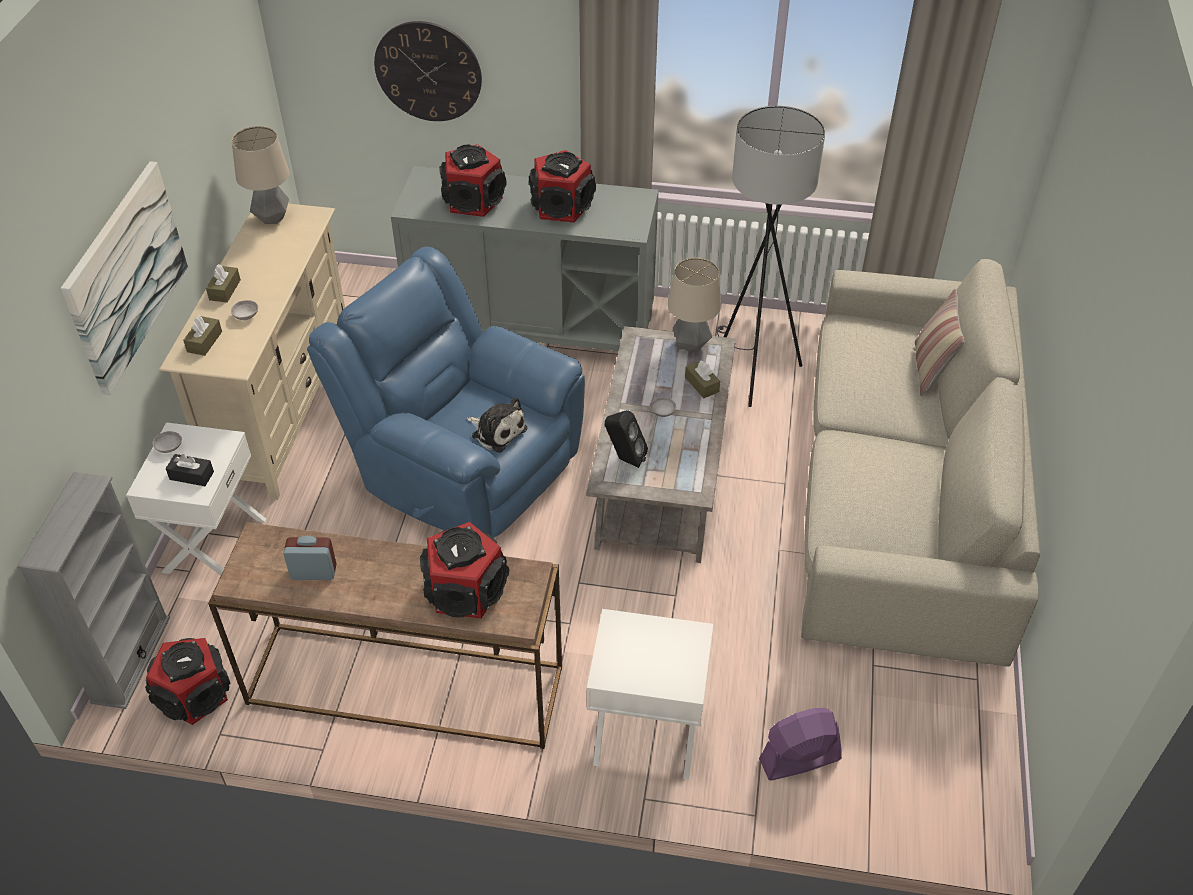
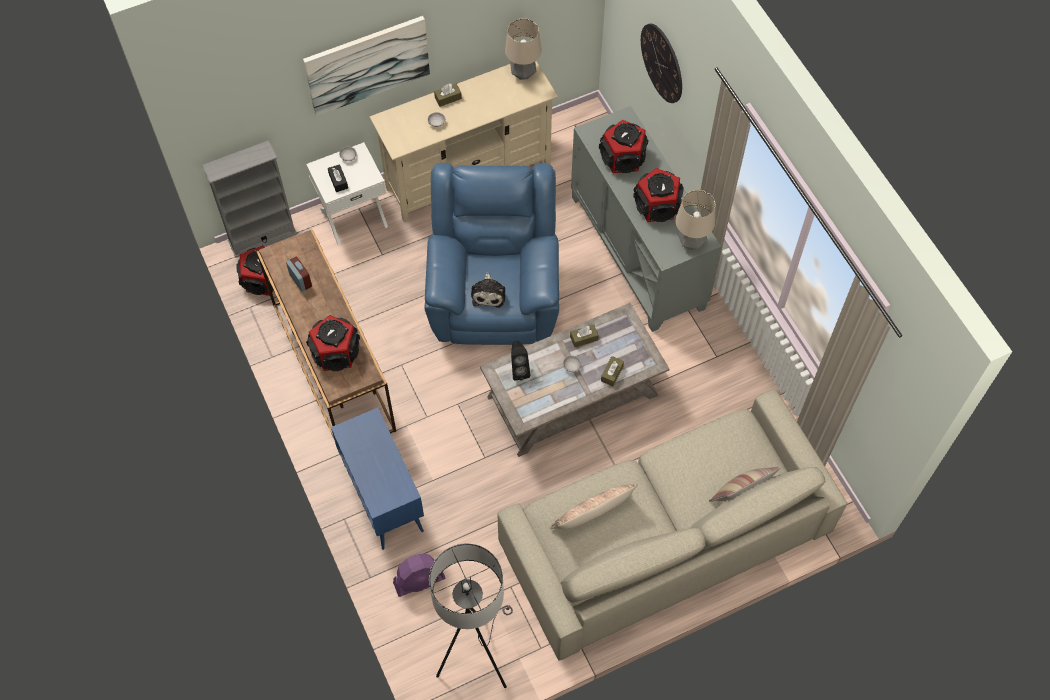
camera: 55 degrees right, 15 degrees up
(204, 342) = (403, 120): brown tissue box -> brown tissue box (584, 338)
(646, 734) = (383, 497): white nightstand -> blue cabinet
(691, 344) = (643, 348): table lamp -> table lamp (691, 243)
(750, 370) = (701, 394): grey floor lamp -> grey floor lamp (476, 654)
(799, 759) = (419, 580): purple fan -> purple fan turned 120 degrees clockwise
(871, 495) = (593, 513): none -> pillow

